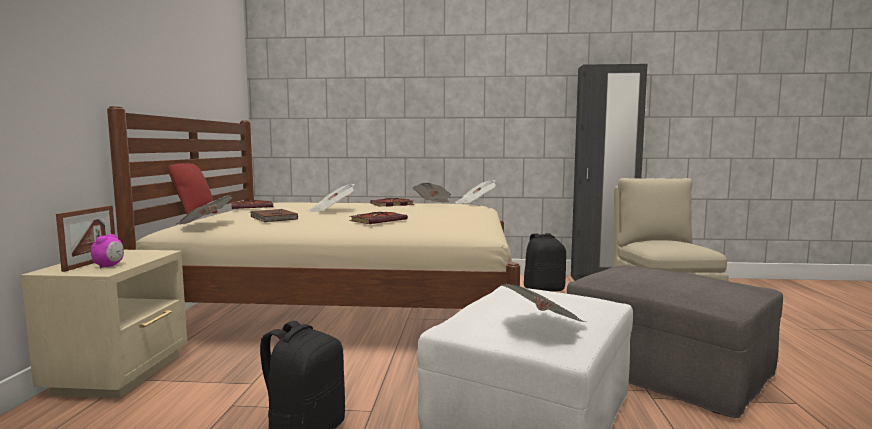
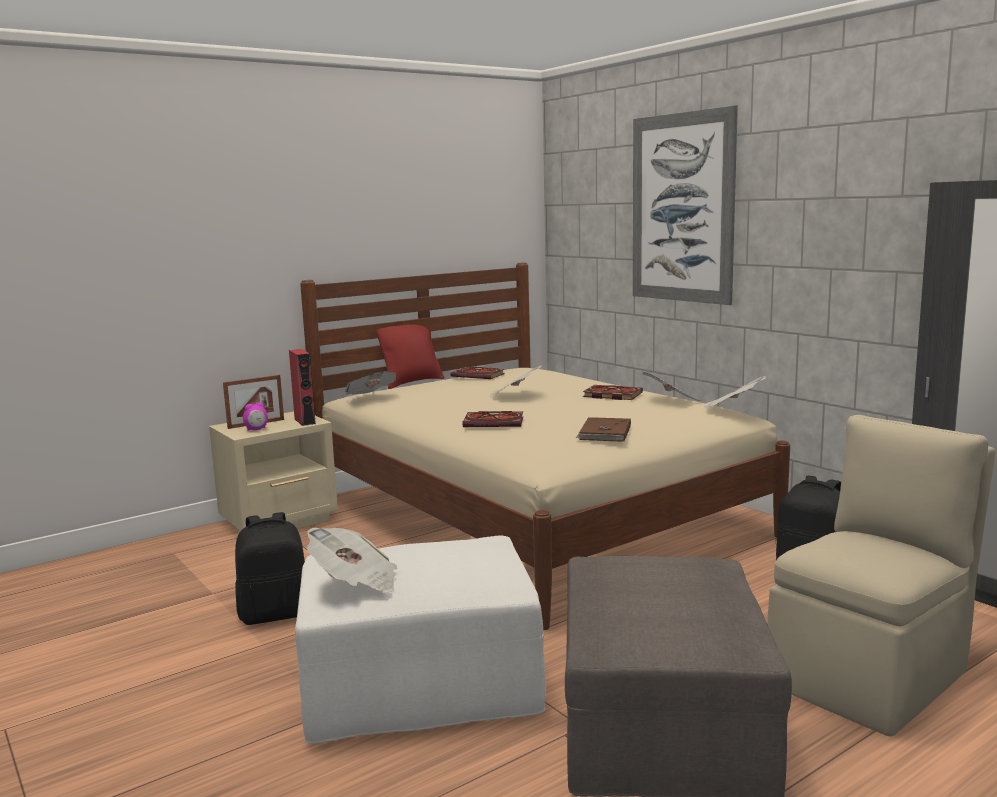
camera: 50 degrees right, 5 degrees up
(148, 253) = (305, 421): none -> red speaker
(273, 218) = (433, 399): brown book -> brown book (604, 433)
(391, 81) = (682, 208): none -> picture

